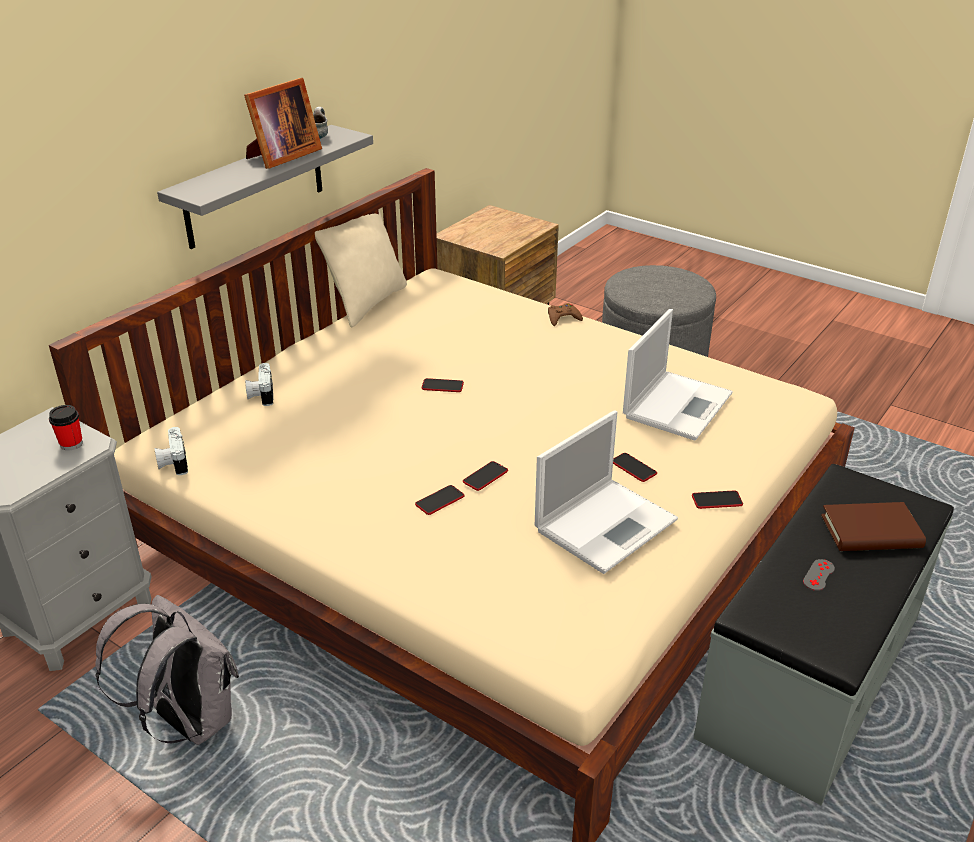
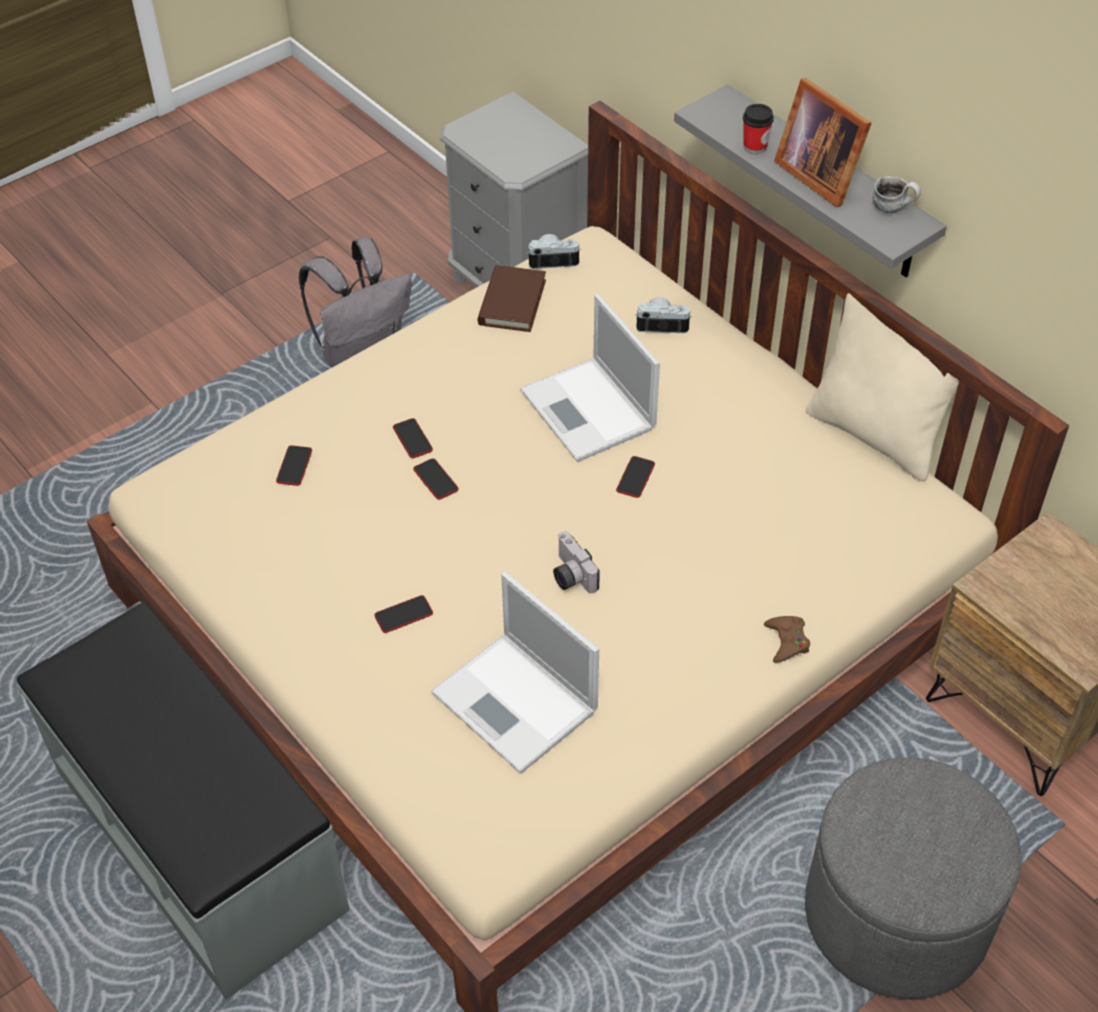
camera: 105 degrees right, 15 degrees up
(71, 444) = (519, 160): cup -> cup (755, 147)
(554, 399) = (570, 575): none -> camera
(607, 523) = (315, 559): laptop -> laptop (589, 411)
(717, 500) = (315, 673): phone -> phone (294, 466)
(818, 575) = (154, 710): grey game controller -> none
(871, 532) = (190, 791): brown book -> brown book (512, 302)

